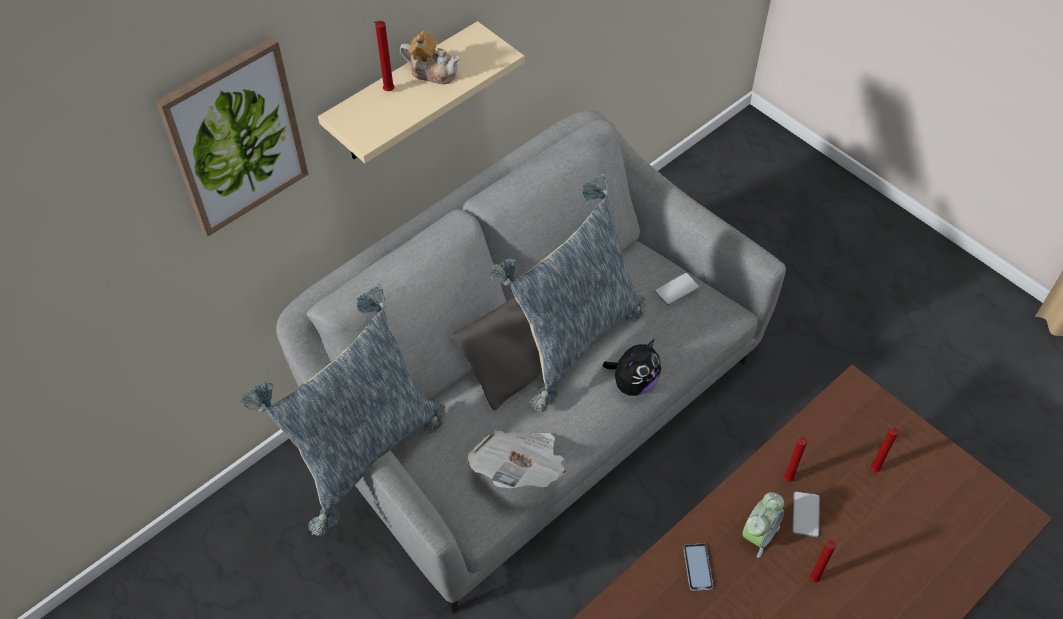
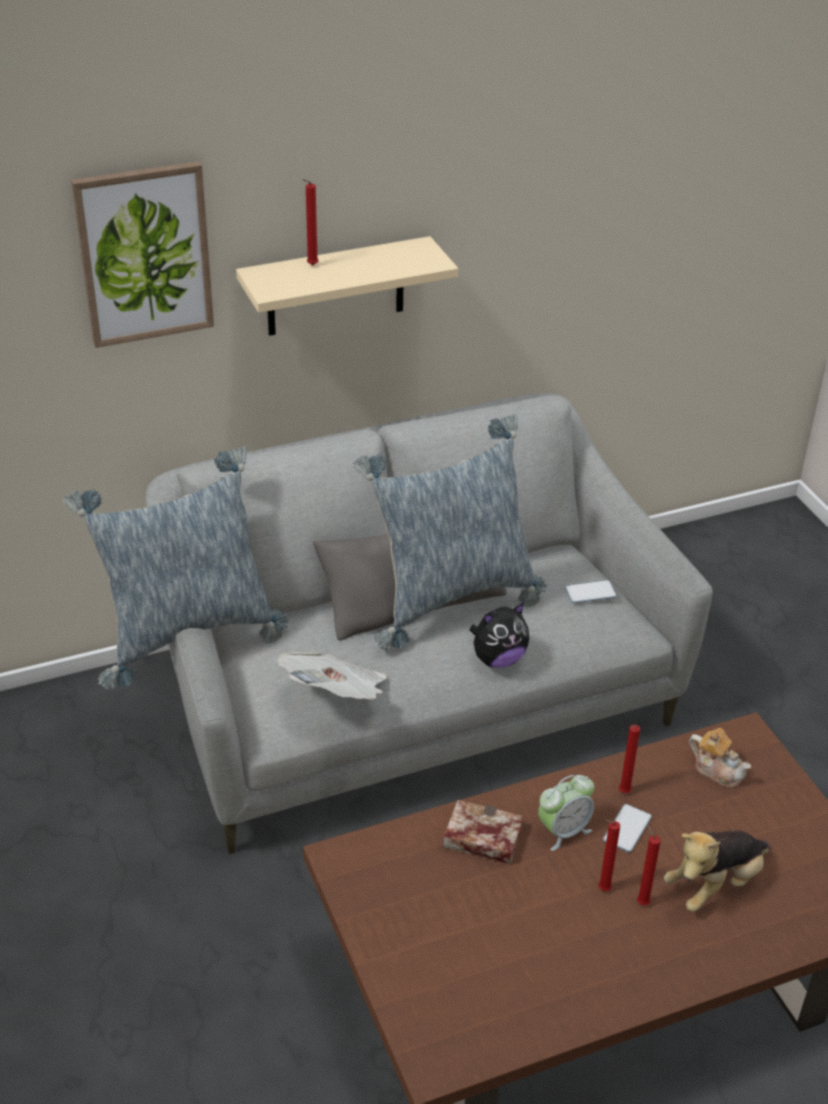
camera: 20 degrees right, 15 degrees down
(432, 72) = (362, 261): teapot -> teapot (717, 770)
(697, 567) = (479, 838): phone -> book
(872, 469) = (728, 811): red candle -> red candle (641, 902)
(892, 542) = (715, 884): none -> plush toy

